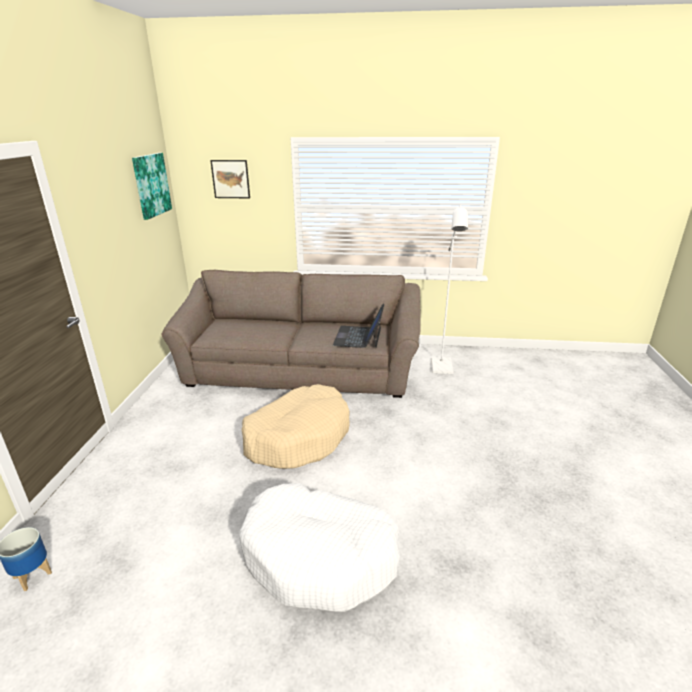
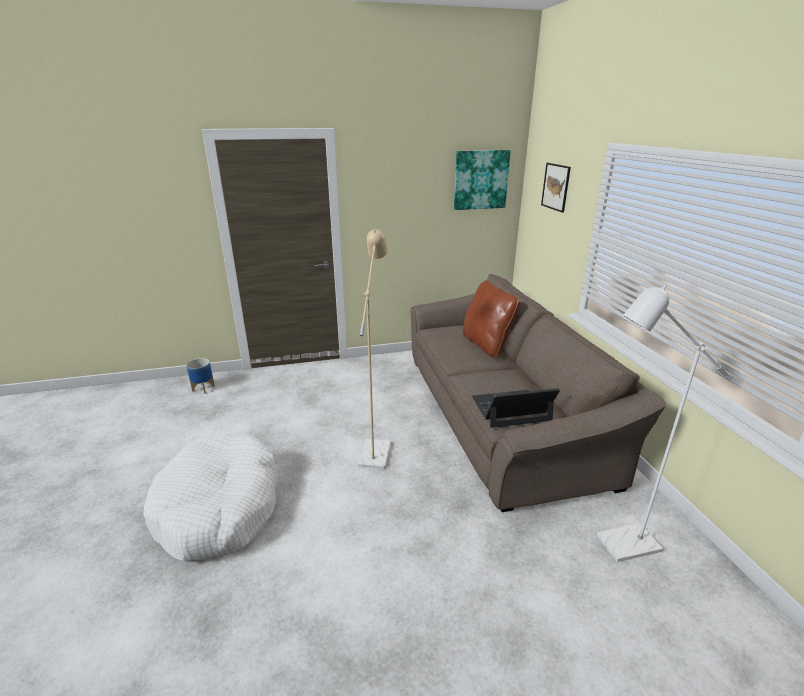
camera: 70 degrees right, 0 degrees up
(261, 323) = (486, 345): none -> brown pillow
(298, 437) = (376, 449): beige dog bed -> beige floor lamp

